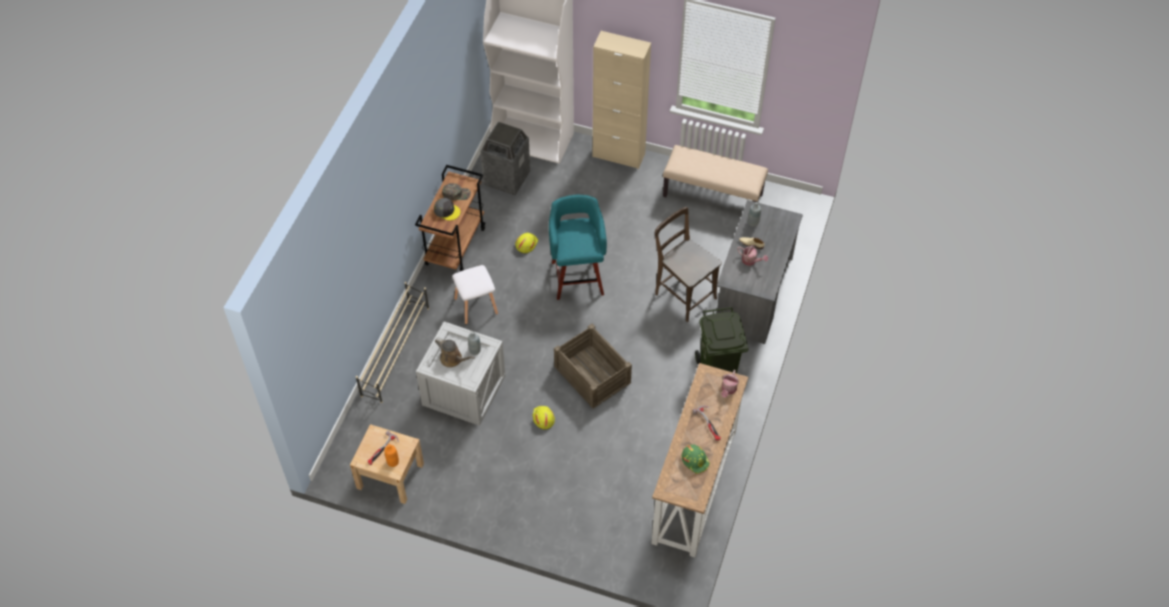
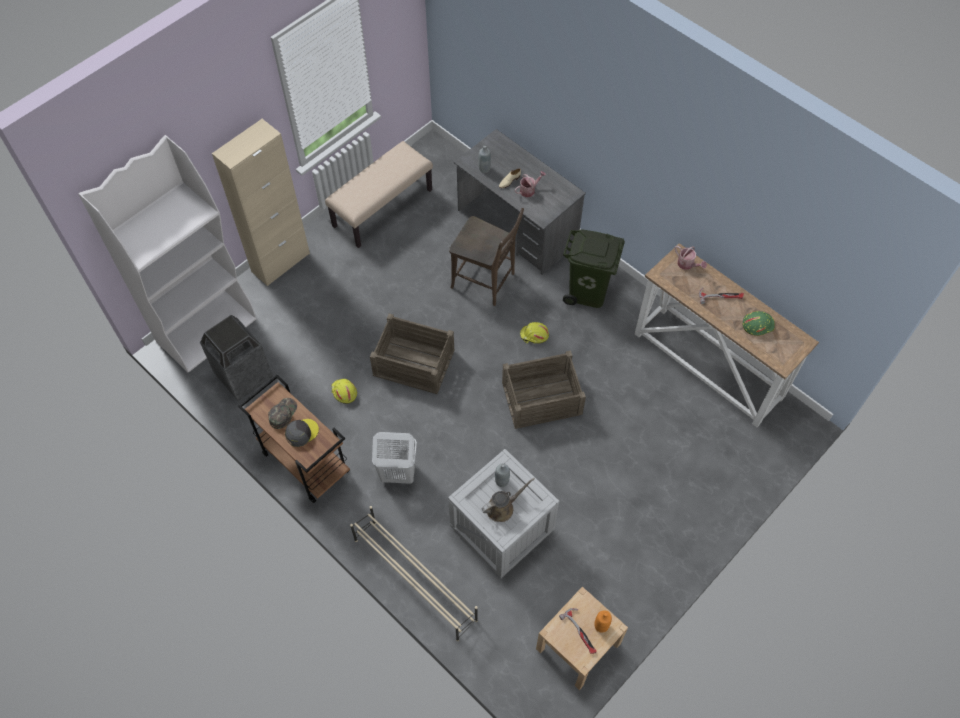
camera: 65 degrees left, 5 degrees up
(475, 305) = (397, 473): white stool -> white laundry basket
(543, 418) = (573, 464): yellow hard hat -> yellow hard hat (534, 335)
(577, 276) = (413, 362): turquoise stool -> crate
(683, 294) = (486, 282): brown chair -> brown chair turned 135 degrees counterclockwise

